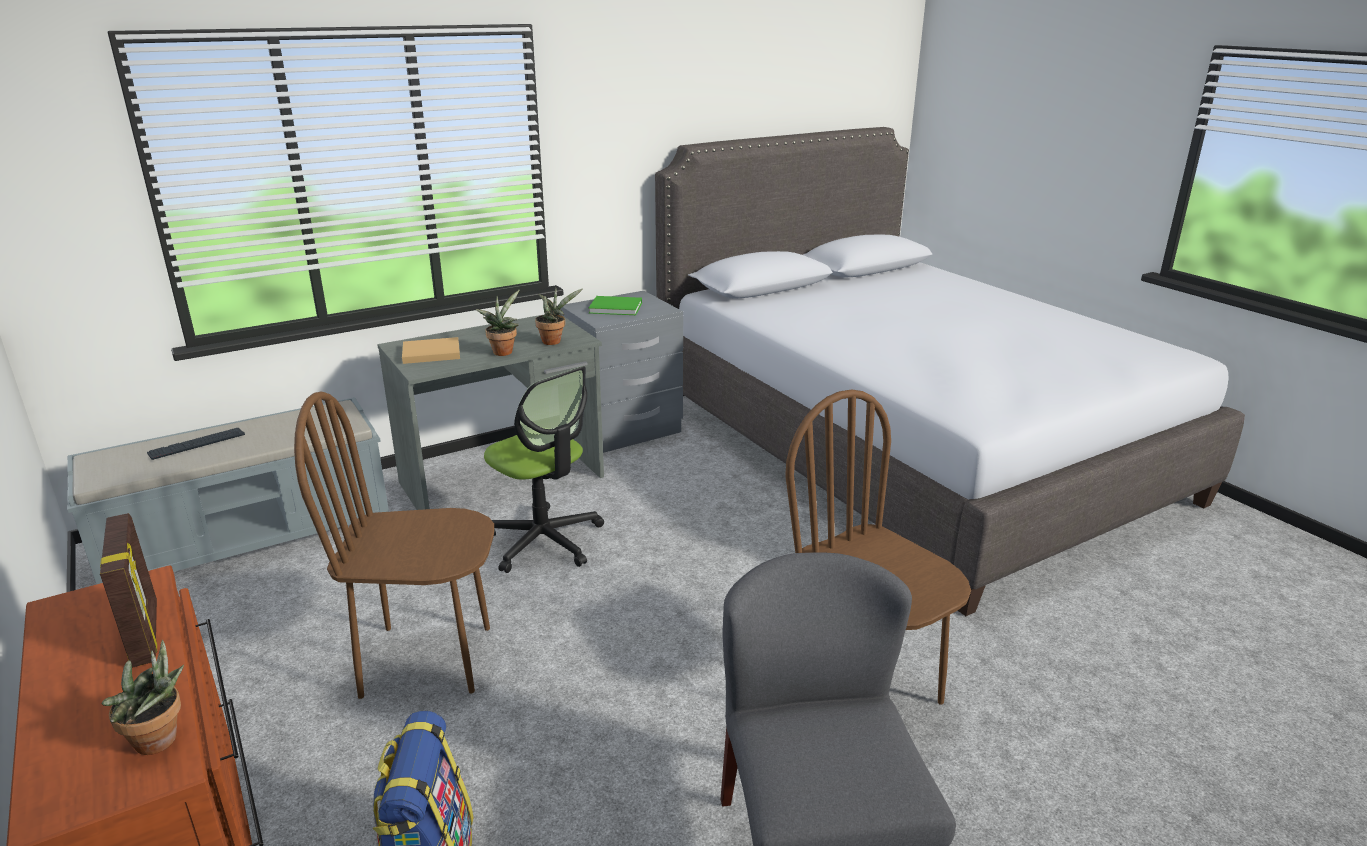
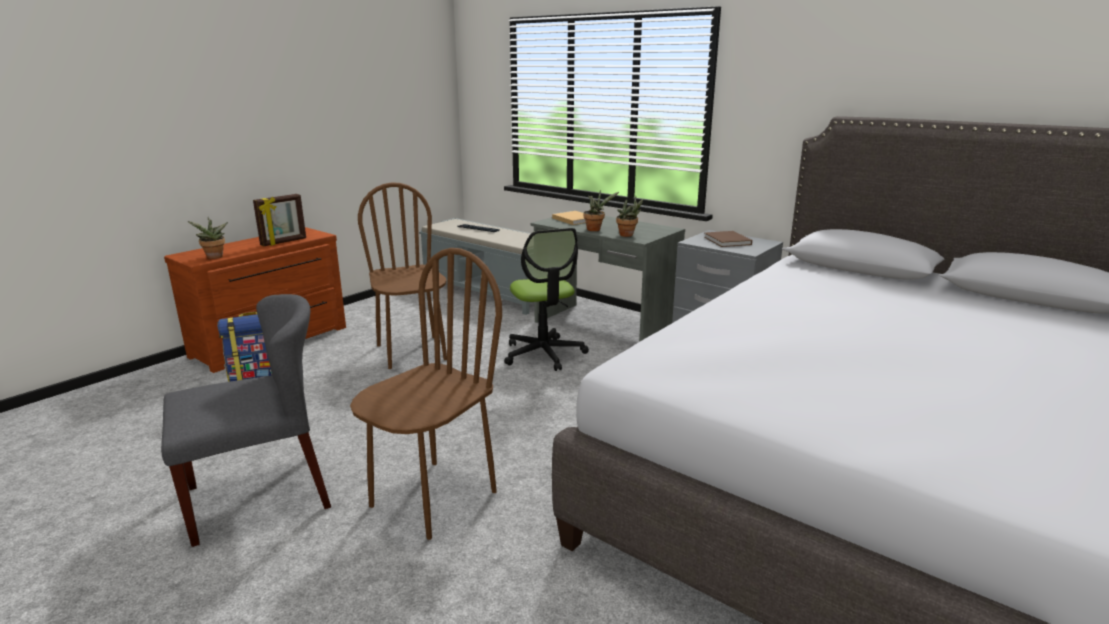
camera: 70 degrees right, 5 degrees down
(544, 541) = (544, 354): office chair -> office chair turned 45 degrees counterclockwise
(617, 308) = (727, 241): green book -> brown book

